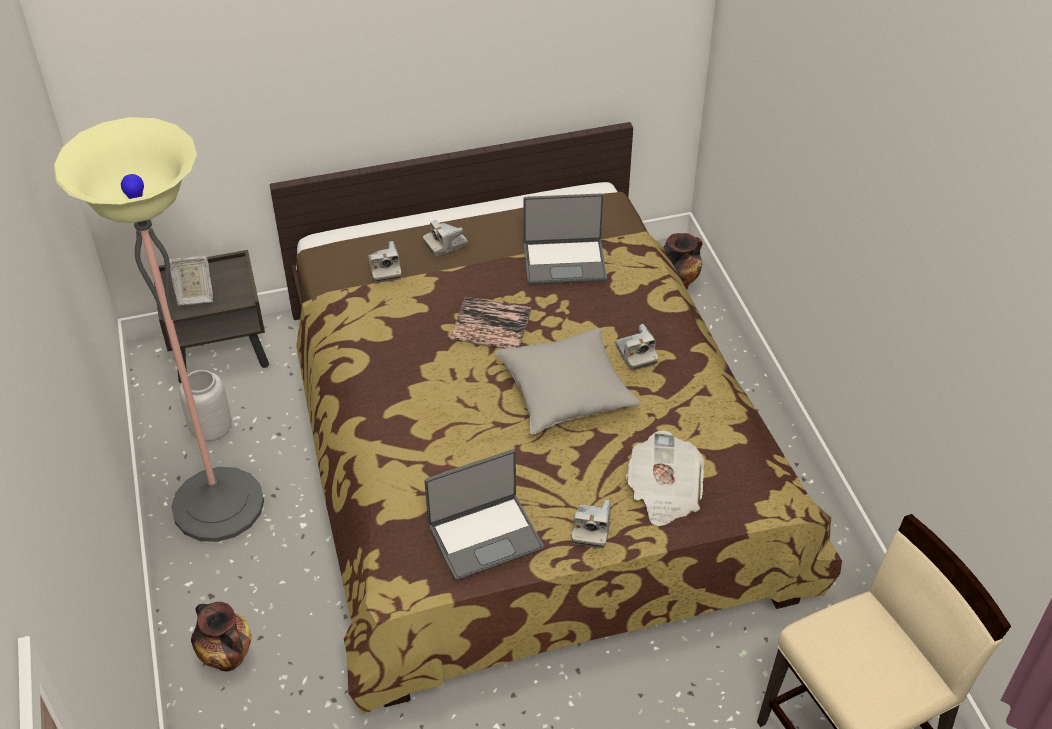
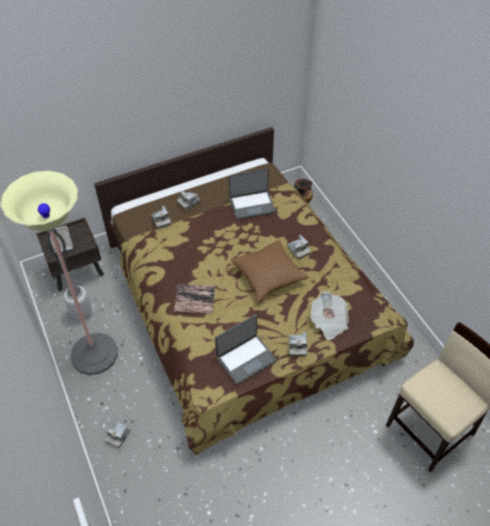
camera: 10 degrees left, 5 degrees up
(228, 659) = (118, 436): vase -> camera
(491, 325) = (222, 244): book -> book (195, 299)
(566, 392) = (268, 275): grey pillow -> brown pillow

